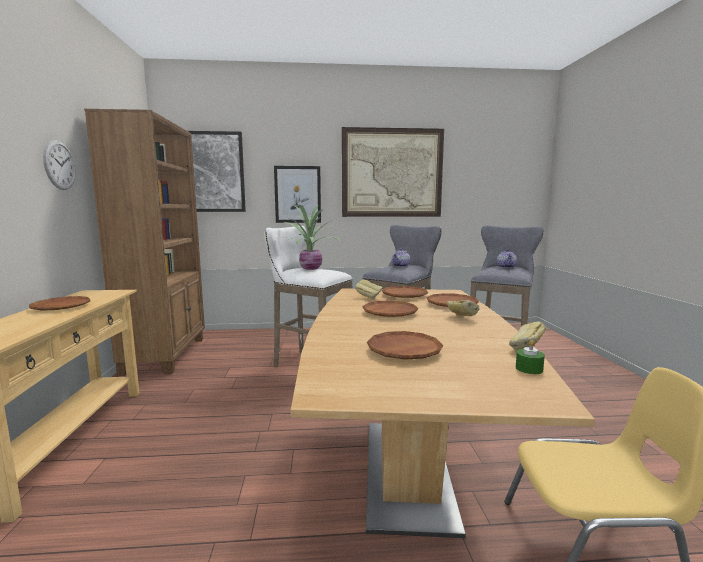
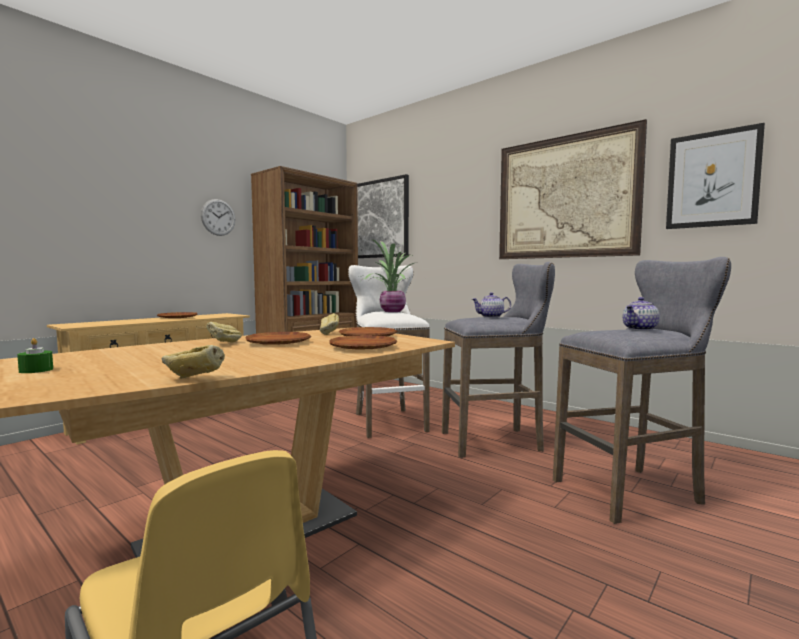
camera: 45 degrees right, 5 degrees down
(298, 194) = (455, 235): picture -> picture (712, 179)
(404, 350) = (141, 358): brown plate -> none
(461, 318) = (302, 355): bread -> bread (224, 343)
(529, 369) = (113, 386): green candle -> green candle (36, 370)

